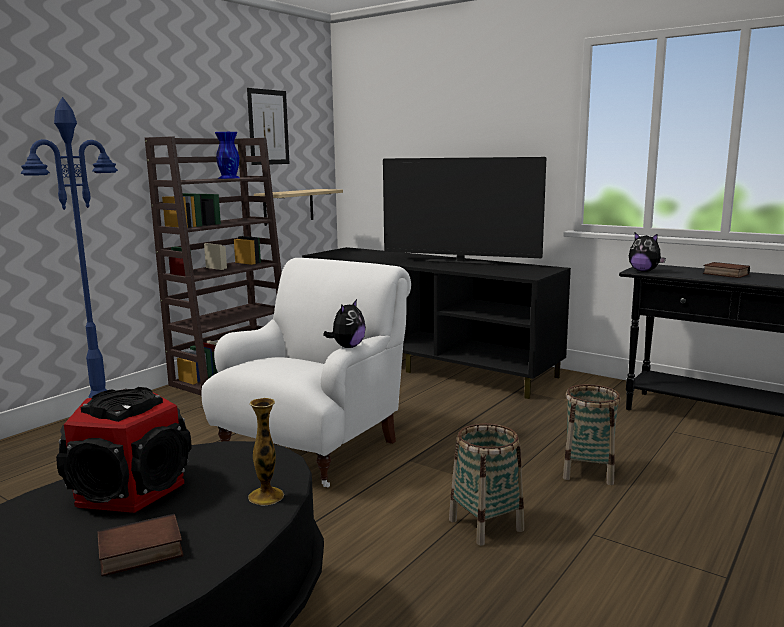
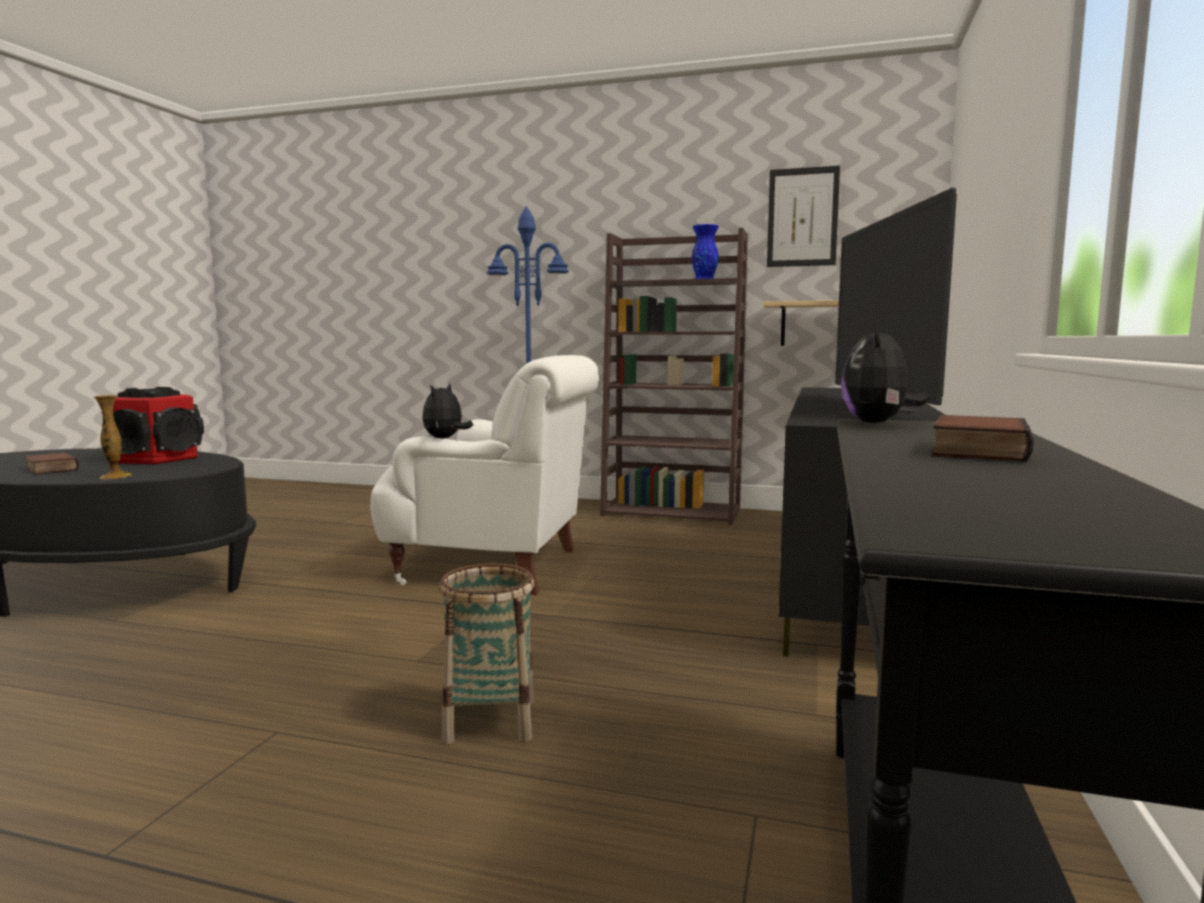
camera: 70 degrees right, 5 degrees down
(347, 347) = (445, 438): plush toy -> plush toy turned 105 degrees clockwise
(486, 525) = (311, 662): basket -> none

